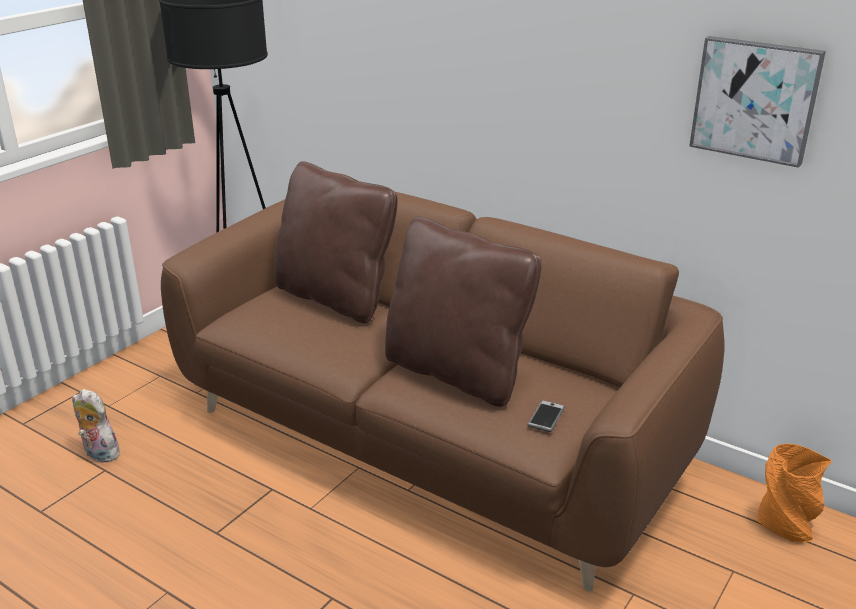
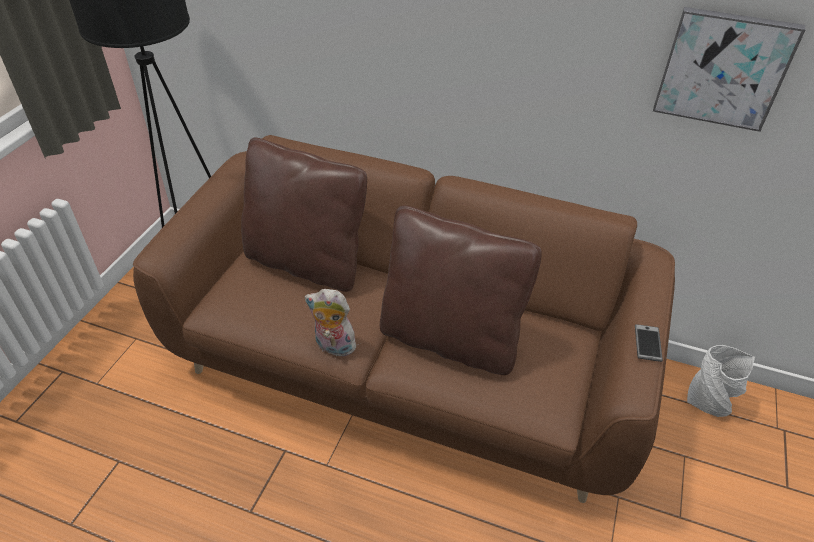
camera: 15 degrees left, 15 degrees up
(99, 454) = (106, 443): plush toy -> plush toy (333, 347)
(546, 417) = (546, 379): phone -> phone (648, 343)
(786, 526) = (709, 402): orange vase -> grey vase

